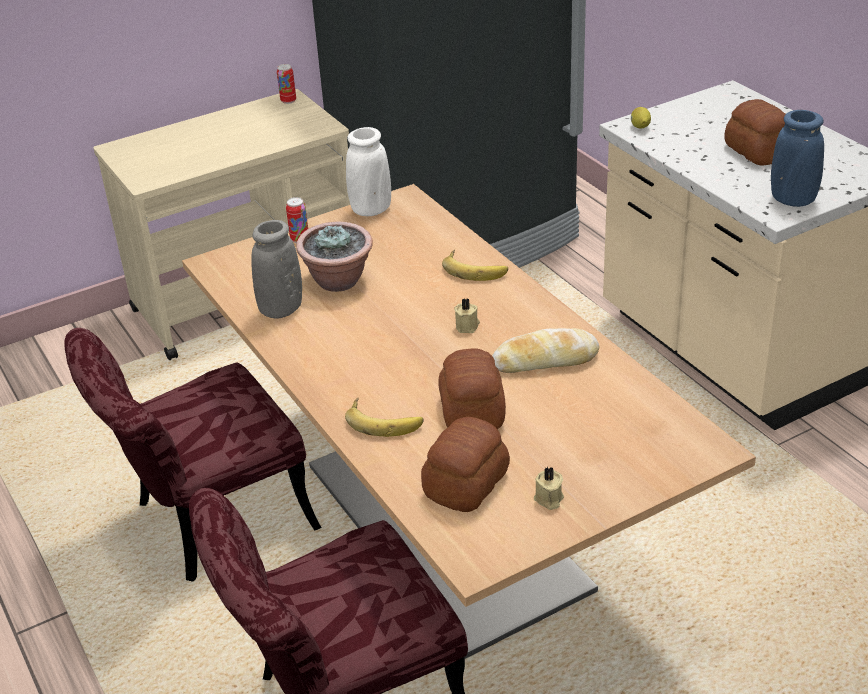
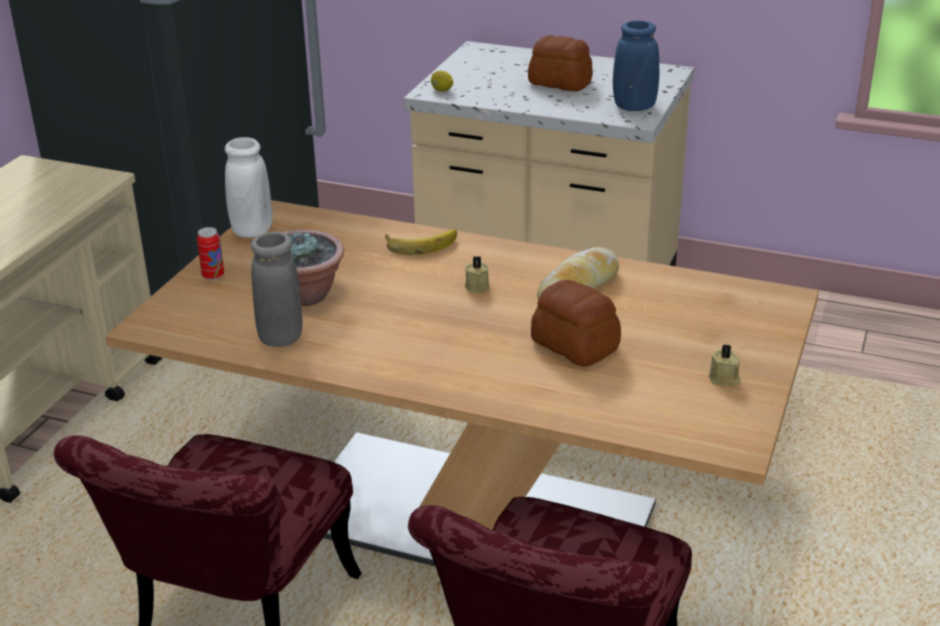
camera: 40 degrees left, 5 degrees down
(288, 101) = (28, 167): can -> none
(384, 420) = (511, 382): banana -> none
(468, 483) = (648, 396): bread -> none

